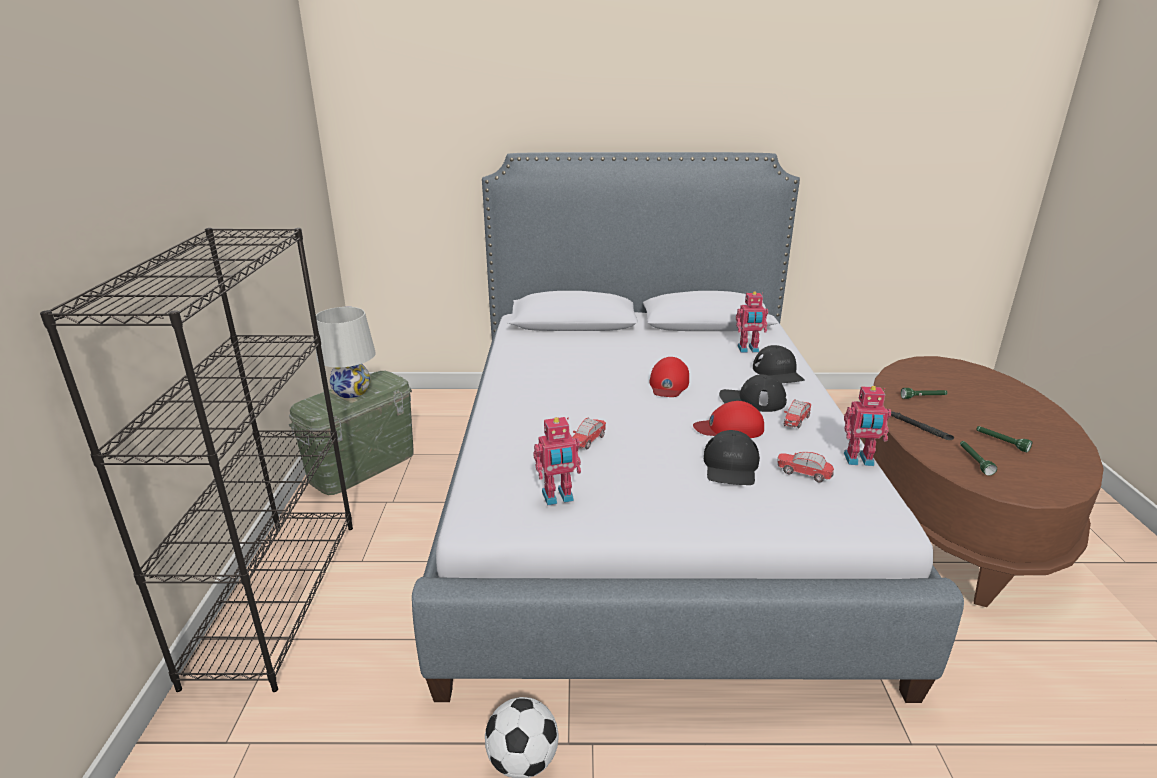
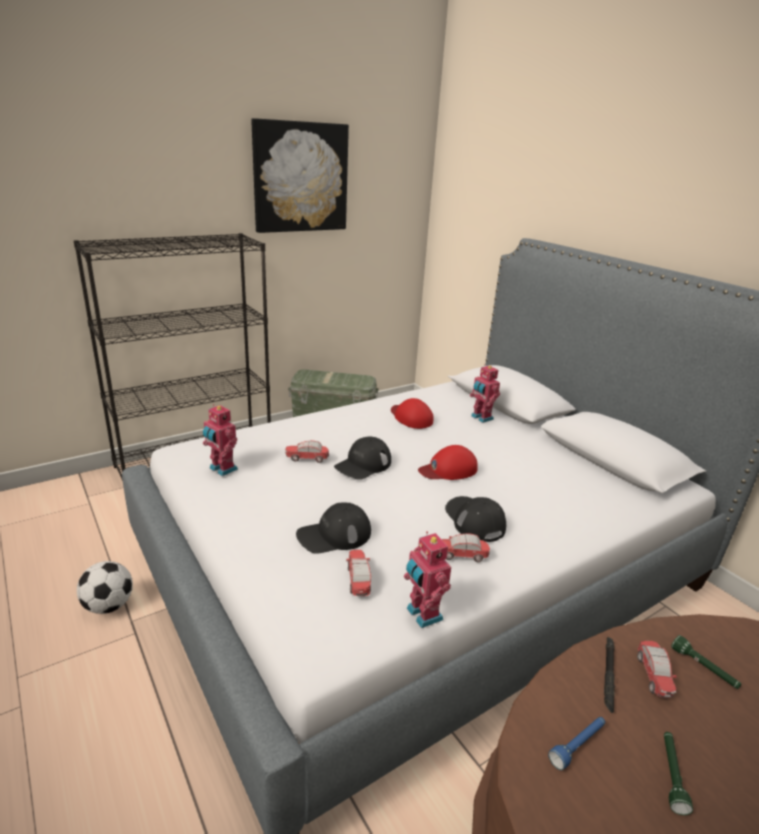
camera: 55 degrees right, 0 degrees up
(231, 127) = (300, 177): none -> picture
(352, 391) = (334, 378): white table lamp -> none
(729, 428) = (404, 519): red cap -> red cap (411, 417)
(748, 350) = (586, 495): toy robot -> toy robot (481, 418)
(778, 373) = (558, 524): black cap -> black cap (363, 465)
(924, 414) = (653, 675): none -> toy car
(974, 461) = (578, 745): green flashlight -> blue flashlight

